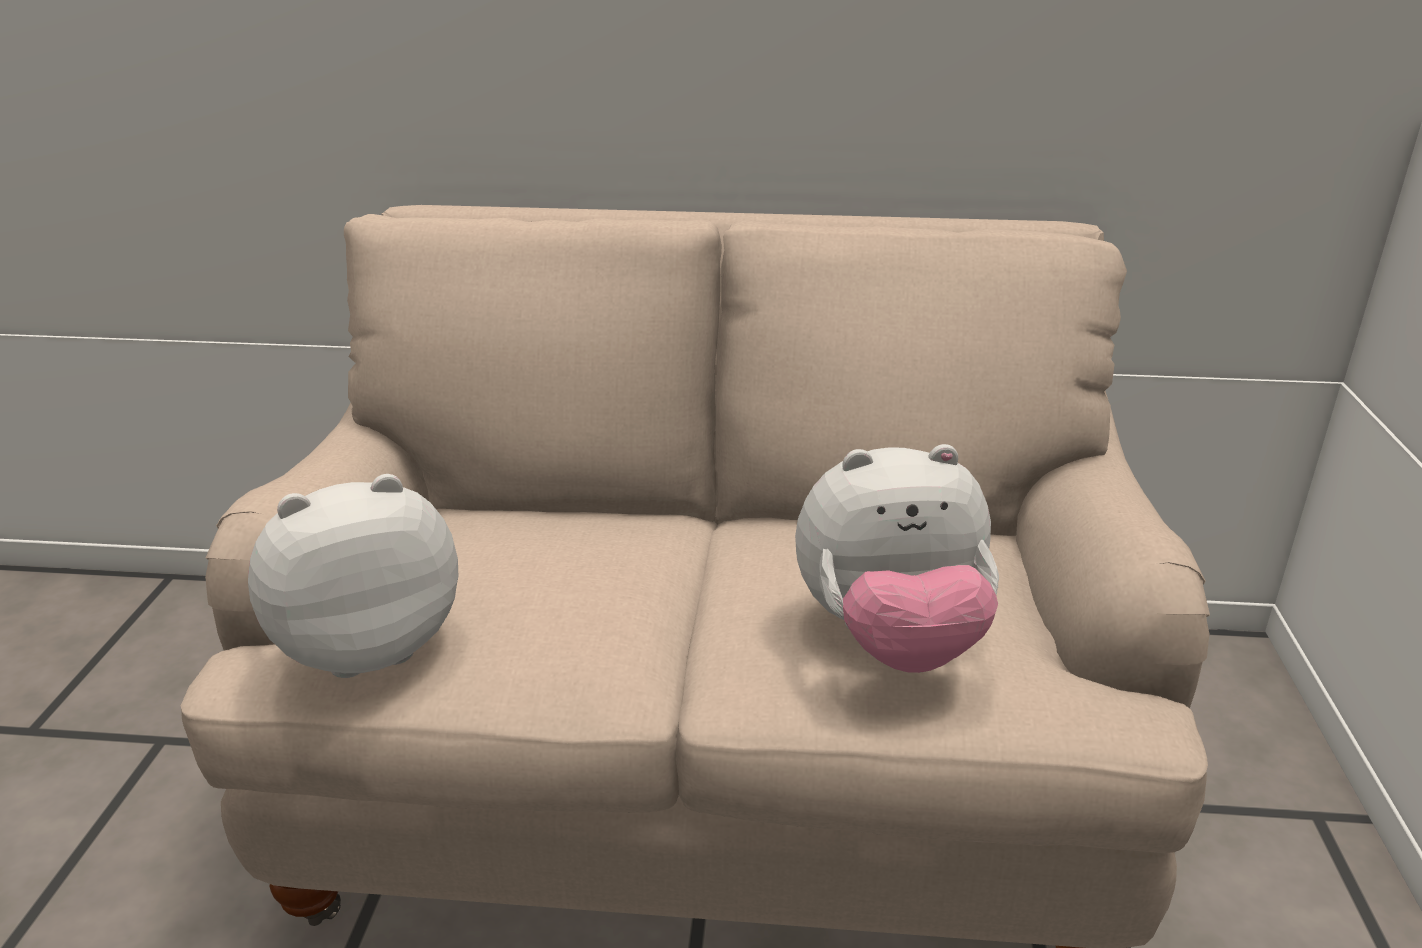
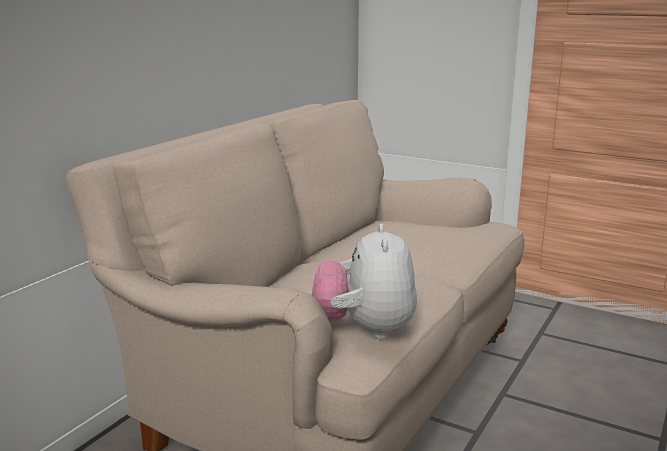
camera: 65 degrees left, 10 degrees down
(891, 641) = (448, 238): plush toy -> none

